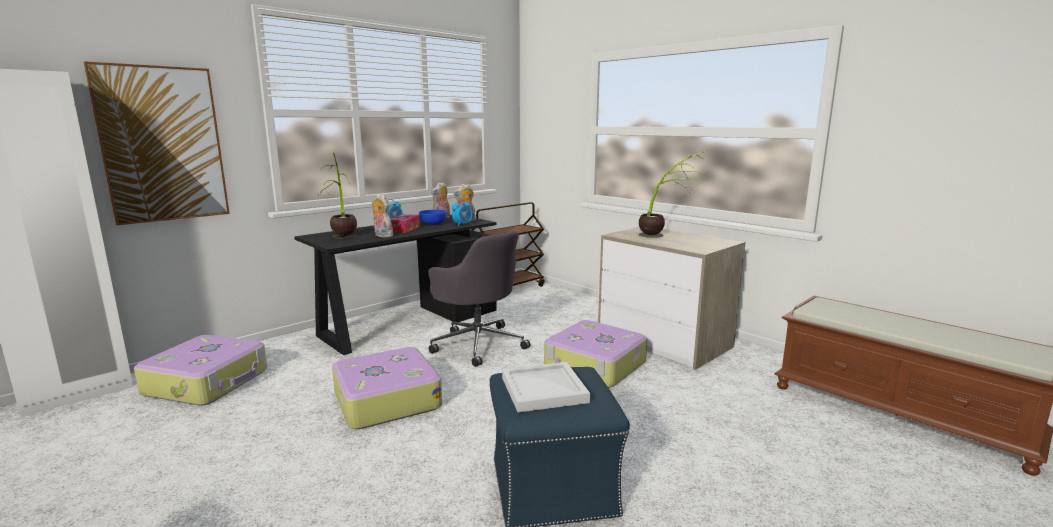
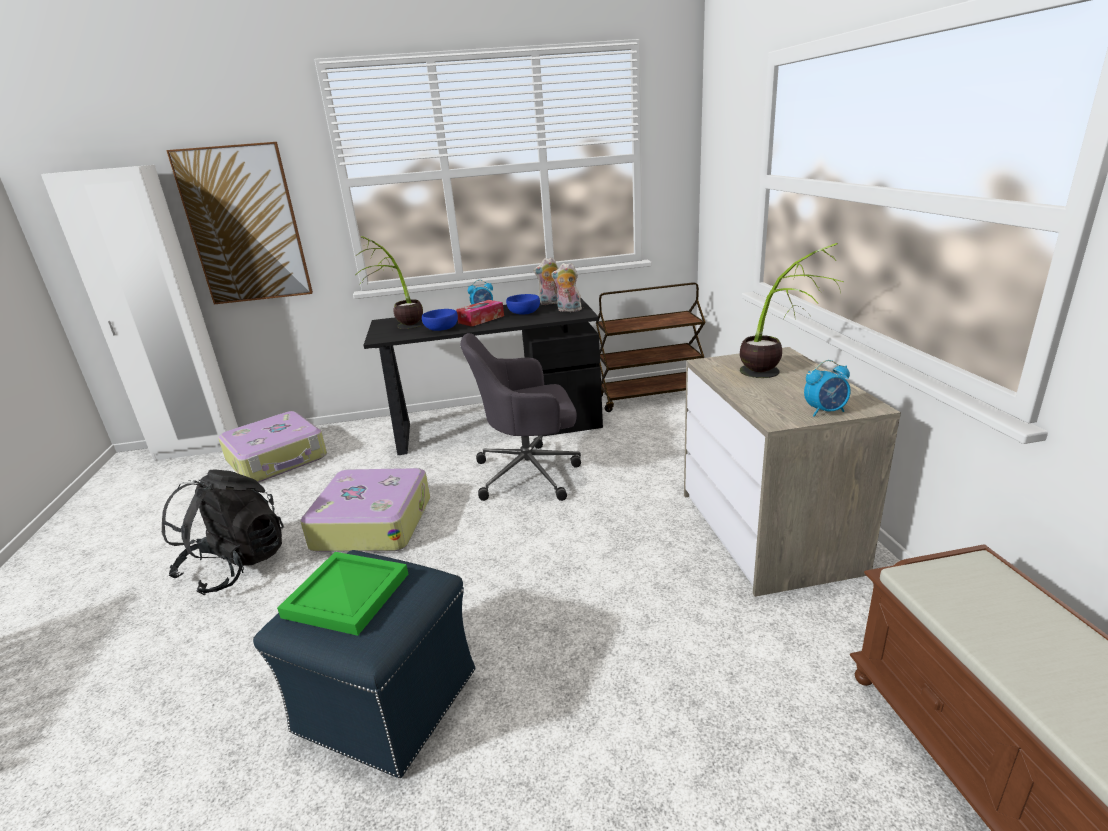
camera: 35 degrees right, 10 degrees up
(284, 461) = (236, 565): none -> black backpack
(382, 236) = (442, 329): plush toy -> blue bowl
(463, 225) = (551, 318): alarm clock -> alarm clock (825, 411)
(478, 344) = (530, 473): grey office chair -> grey office chair turned 90 degrees clockwise
(543, 390) = (344, 596): white tray -> green tray
(595, 366) = (623, 545): suitcase -> none

